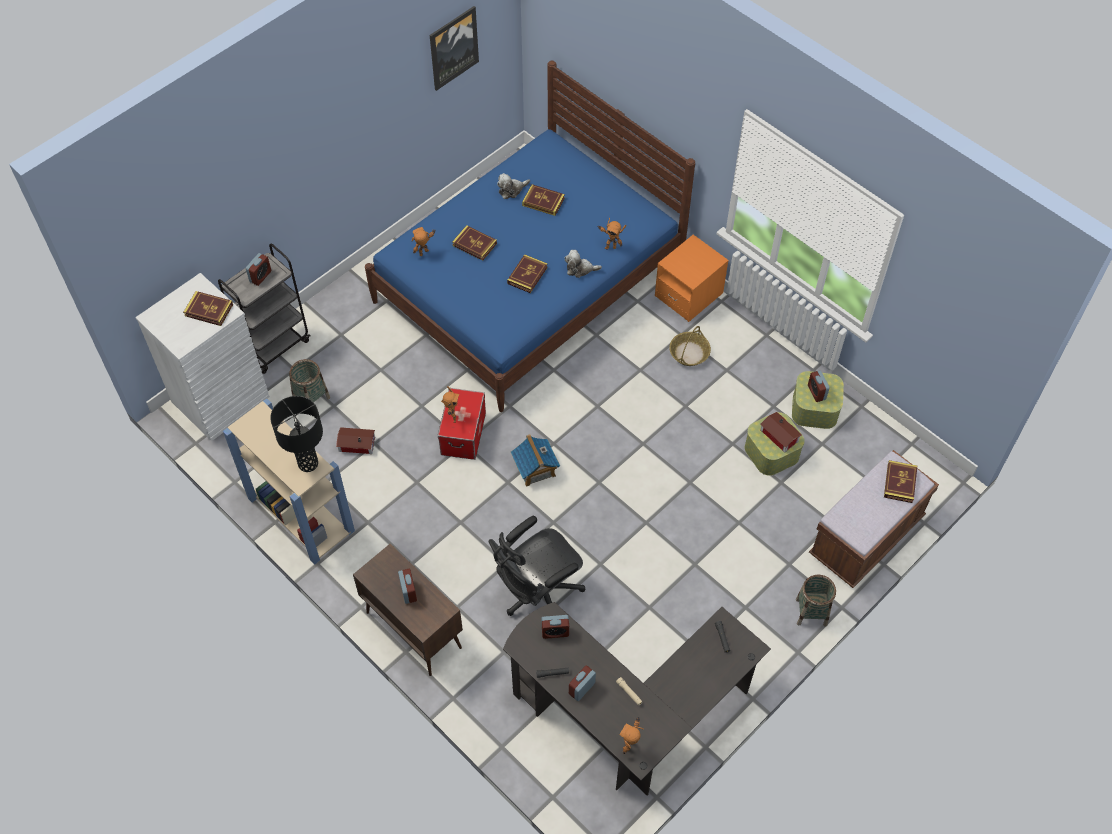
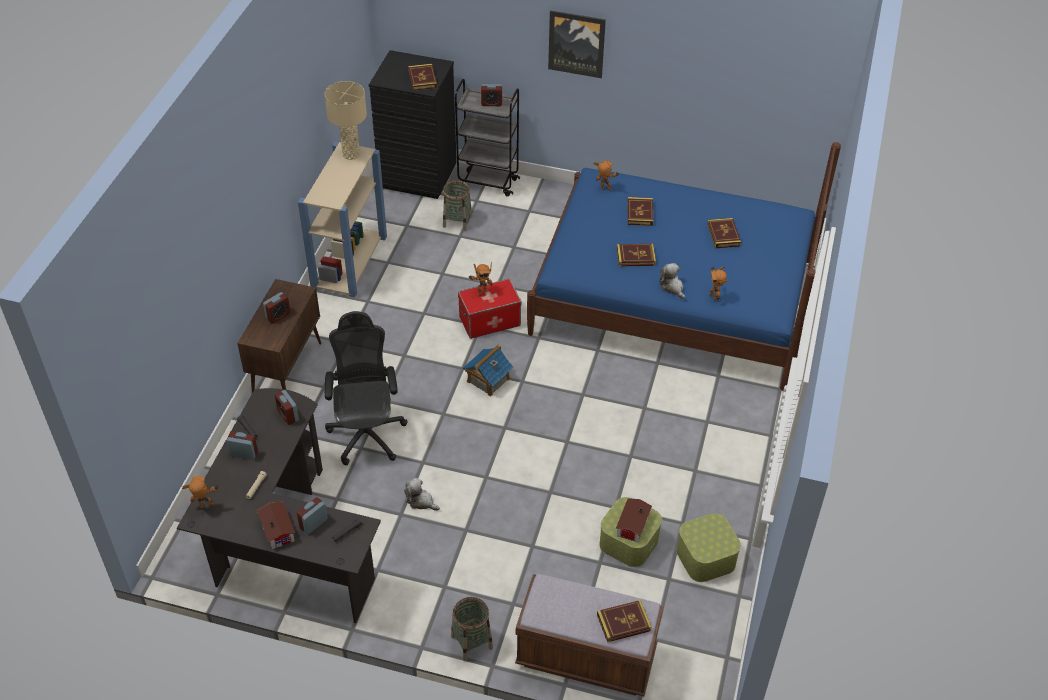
camera: 60 degrees right, 10 degrees down
(221, 401) = (418, 177): white dresser -> black dresser
(255, 424) = (351, 154): none -> beige table lamp
(308, 463) = (335, 195): black table lamp -> none
(356, 443) = (434, 263): toy house -> toy house (278, 528)
(453, 47) = (765, 65): picture -> picture (576, 43)
(511, 190) = (718, 211): plush toy -> plush toy (421, 501)
(537, 594) = (367, 432): office chair -> office chair turned 60 degrees clockwise
(688, 295) = (757, 409): orange nightstand -> none
(689, 353) = (691, 435): basket -> none
(816, 392) = (706, 535): alarm clock -> alarm clock (313, 523)

